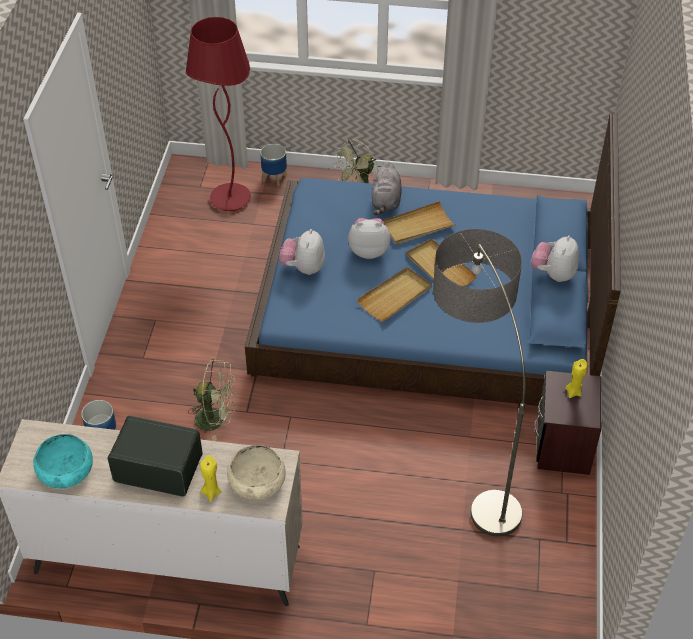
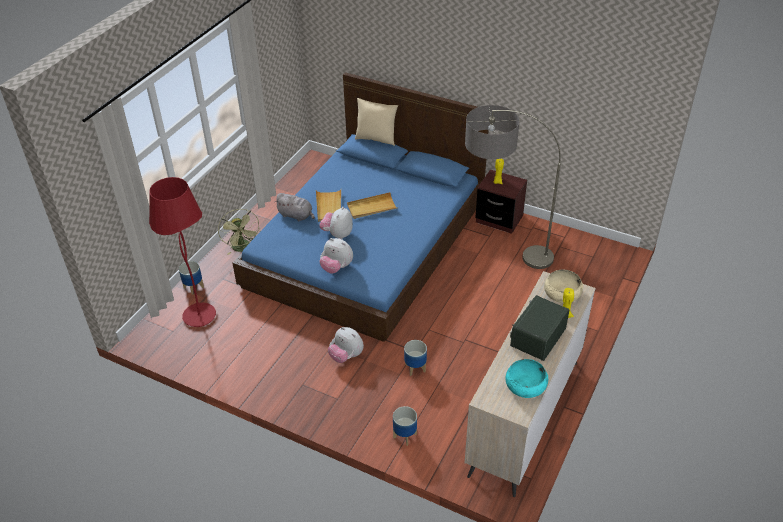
camera: 70 degrees left, 5 degrees down
(216, 419) = (415, 368): green fan -> planter
(395, 296) = (386, 232): beige tray -> none
(553, 274) = (413, 158): plush toy -> plush toy (346, 356)
(576, 223) = (376, 139): none -> beige pillow

